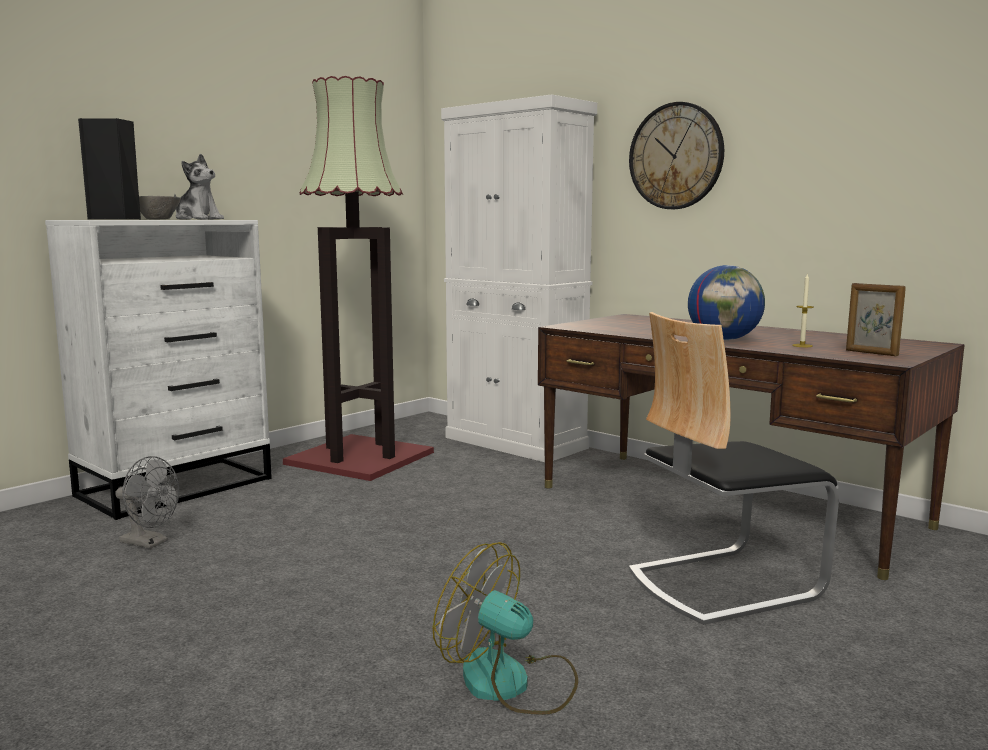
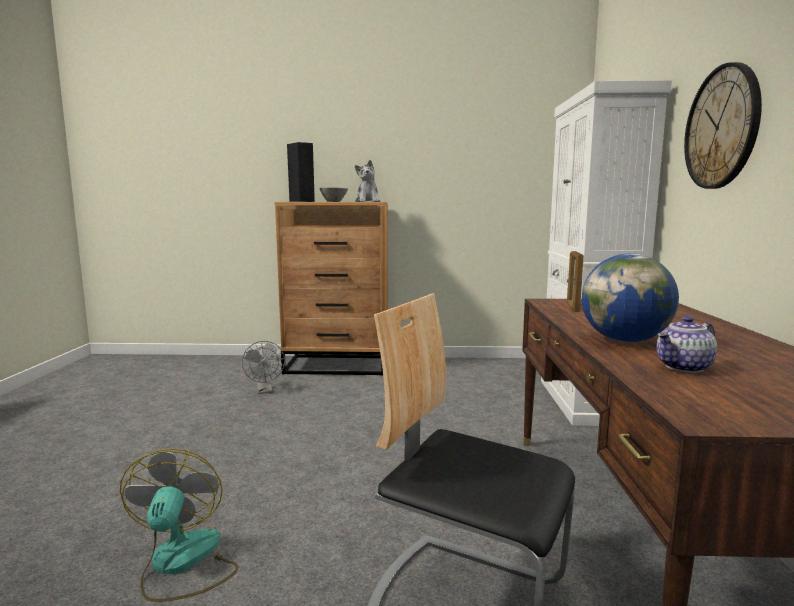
camera: 50 degrees right, 0 degrees up
(177, 487) = (338, 365): white dresser -> brown dresser
(359, 457) = (456, 378): floor lamp -> none
(802, 345) = (684, 368): candle -> teapot
(871, 353) = (736, 401): picture frame -> picture frame (572, 308)

